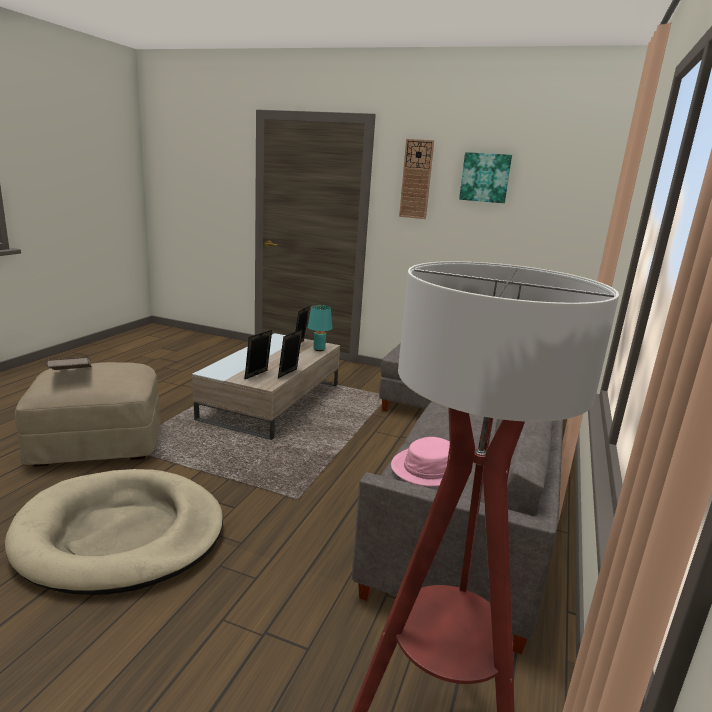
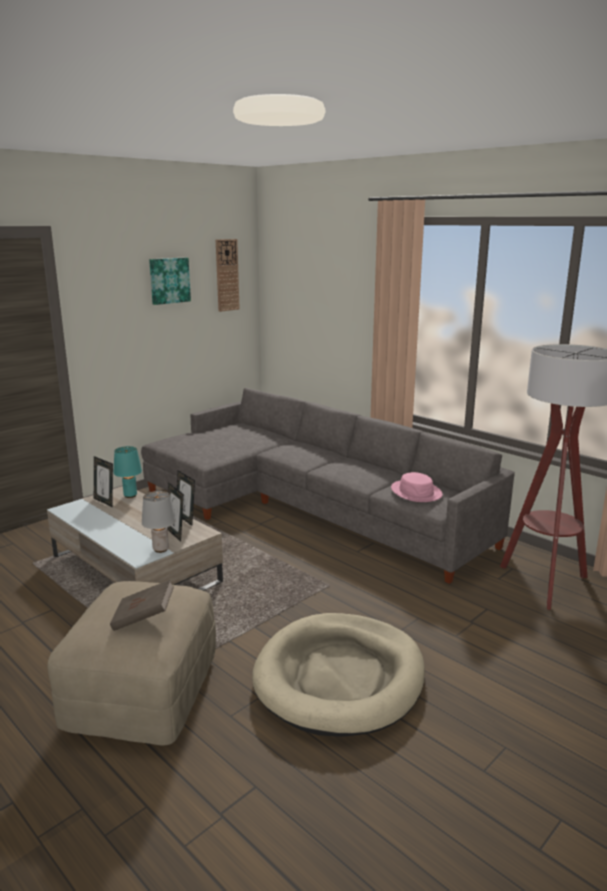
camera: 65 degrees left, 0 degrees up
(226, 375) = (161, 549): none -> grey table lamp
(416, 179) = (109, 292): wall clock -> wall clock (227, 275)

